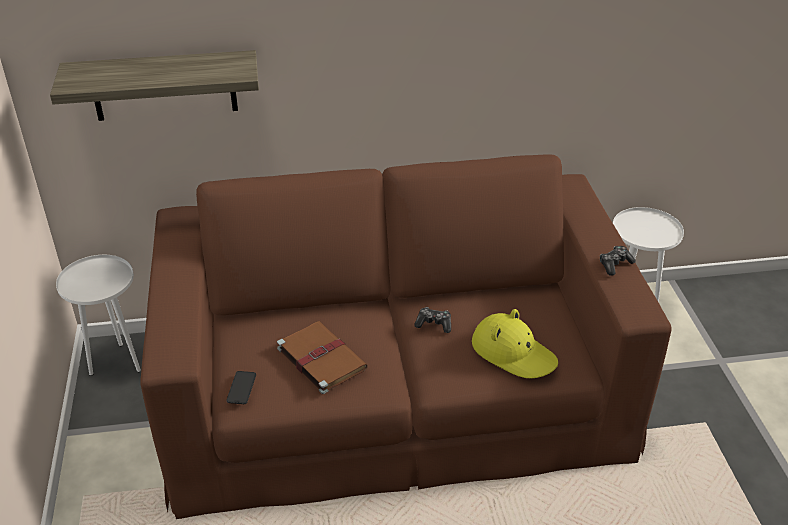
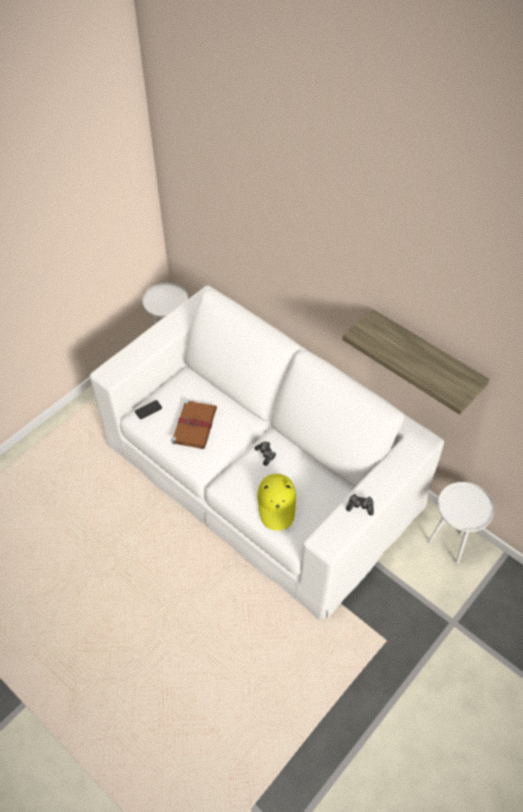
camera: 50 degrees right, 15 degrees up
(164, 86) = (221, 223): shelf -> shelf (425, 358)
(394, 392) = (262, 472): brown sofa -> white sofa

